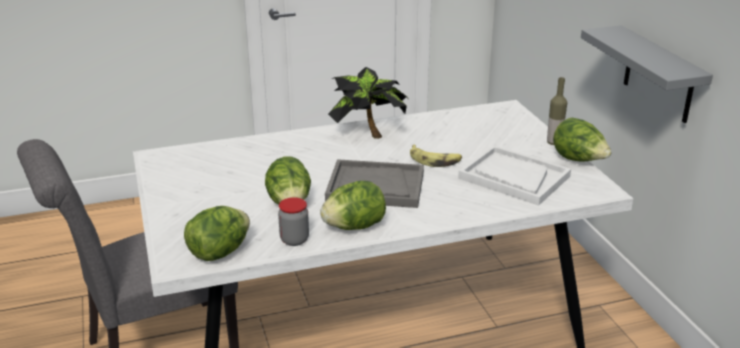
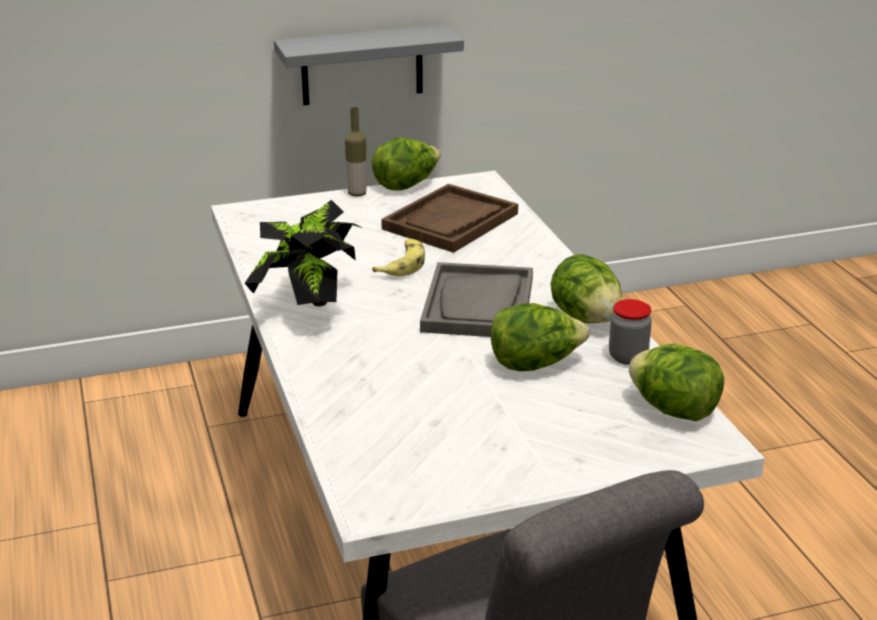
camera: 90 degrees left, 0 degrees up
(513, 177) = (450, 221): white tray -> brown tray

